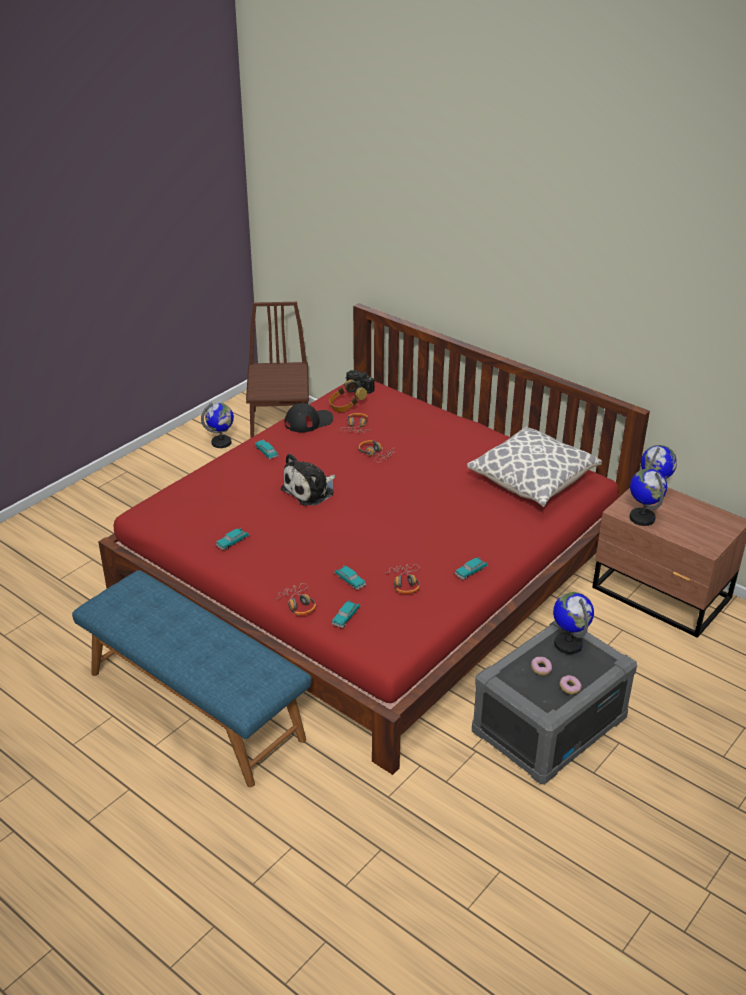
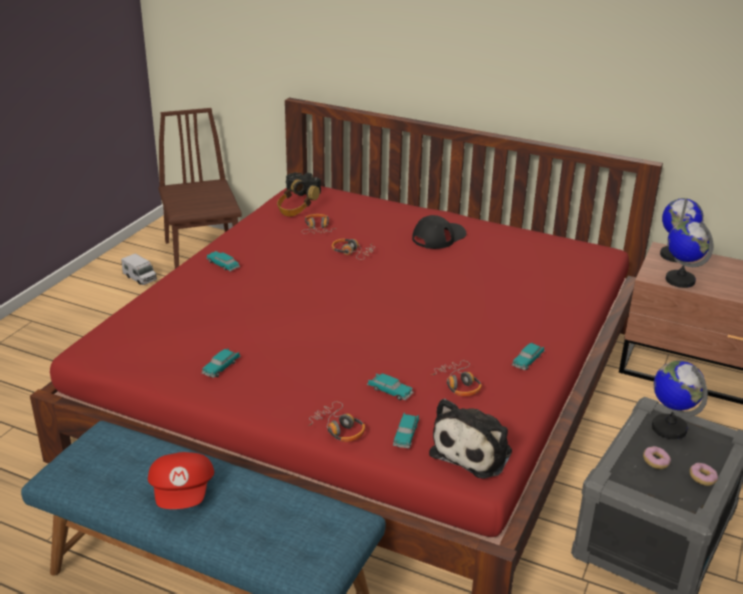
camera: 15 degrees left, 5 degrees down
(176, 634) = (183, 493): none -> red cap
(221, 443) = (140, 278): globe -> toy truck
(308, 421) = (260, 229): black cap -> black cap (439, 237)
(310, 490) = (294, 298): plush toy -> plush toy (474, 451)
(532, 482) = (541, 260): pillow -> none

